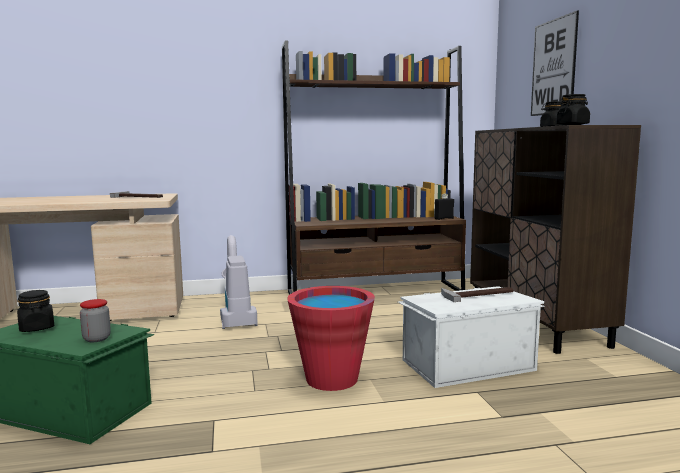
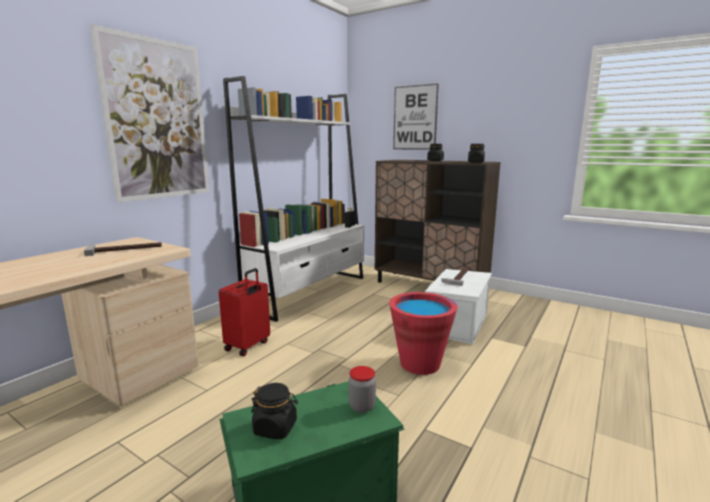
camera: 45 degrees left, 5 degrees up
(211, 91) = (158, 120): none -> picture
(236, 316) = (248, 346): vacuum cleaner -> red suitcase
(375, 293) = (308, 292): brown bookcase -> white bookcase

